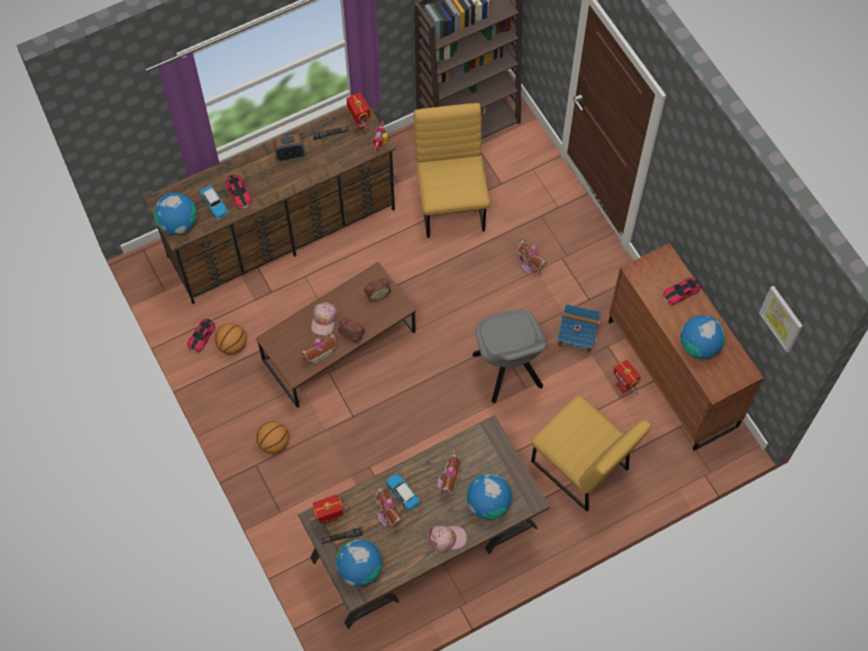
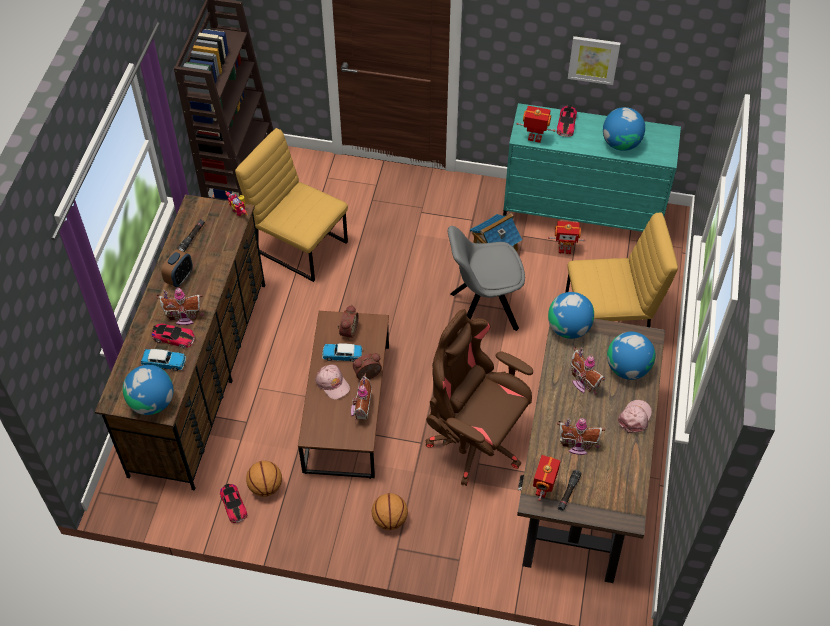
camera: 50 degrees left, 10 degrees down
(359, 123) = (205, 212): toy robot -> toy robot (534, 139)
(360, 569) = (610, 499): globe -> globe (568, 328)
(385, 454) = (477, 443): none -> brown office chair
(402, 493) = (566, 420): toy car -> toy car (342, 355)
(508, 371) = (483, 310): grey chair -> grey chair turned 150 degrees clockwise
(529, 265) = (406, 235): toy house -> toy house (184, 317)
(673, 373) = (582, 213): brown dresser -> turquoise dresser
(782, 318) = (684, 47): picture -> picture (593, 59)

